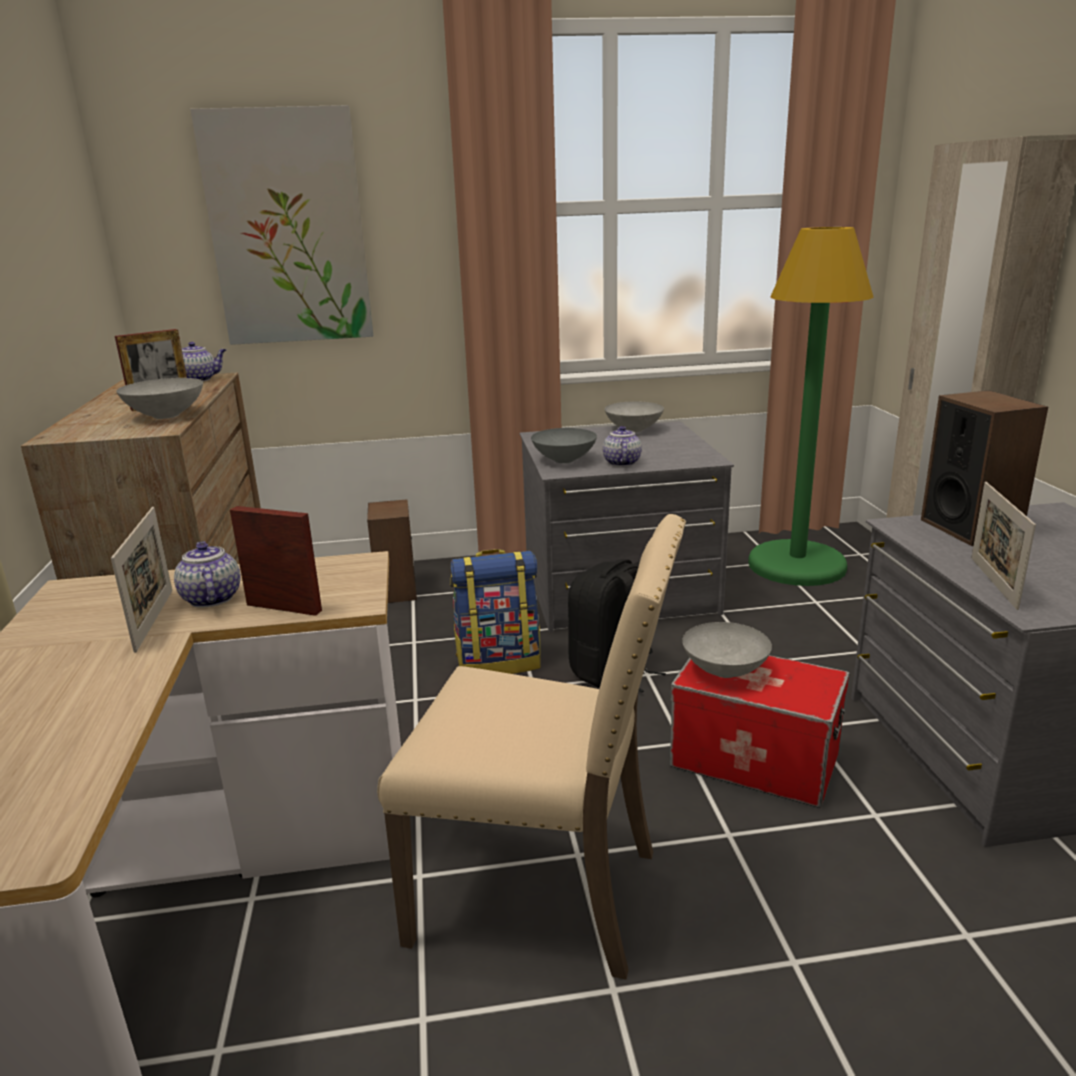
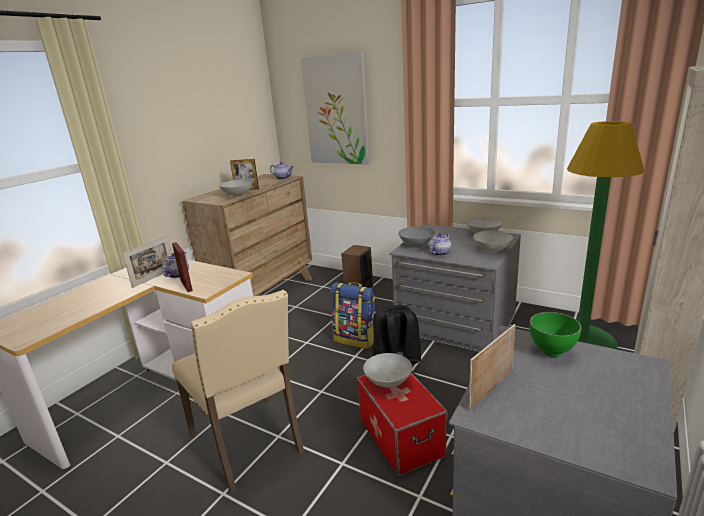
camera: 40 degrees right, 0 degrees up
(683, 445) = (491, 250): none -> grey bowl
(970, 528) = (552, 353): speaker -> green bowl

